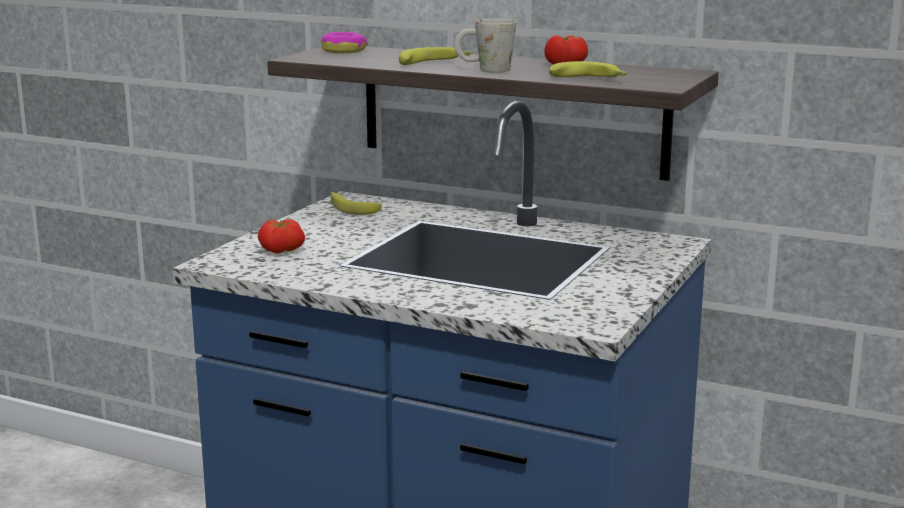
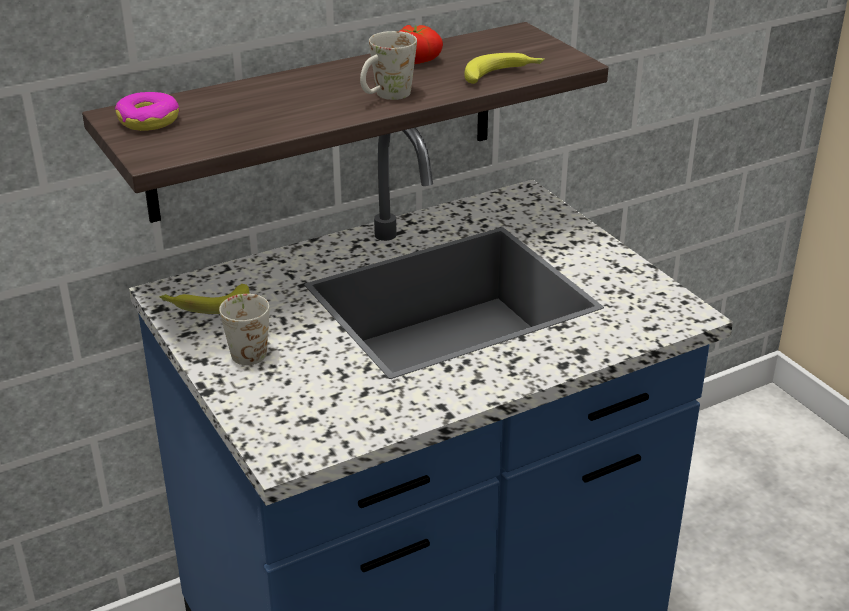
camera: 55 degrees left, 15 degrees up
(280, 251) = (299, 398): tomato -> none
(316, 228) = (246, 348): none -> white mug
(435, 63) = (312, 105): banana -> none

